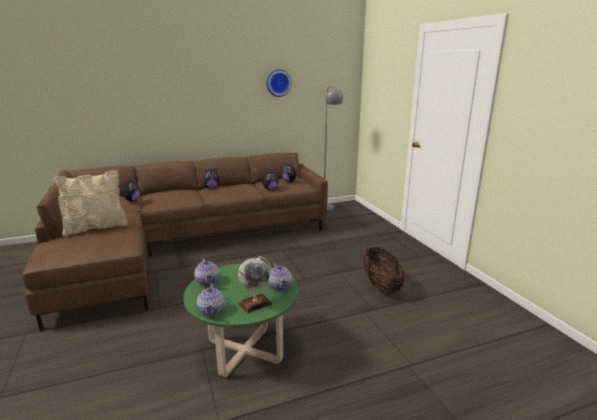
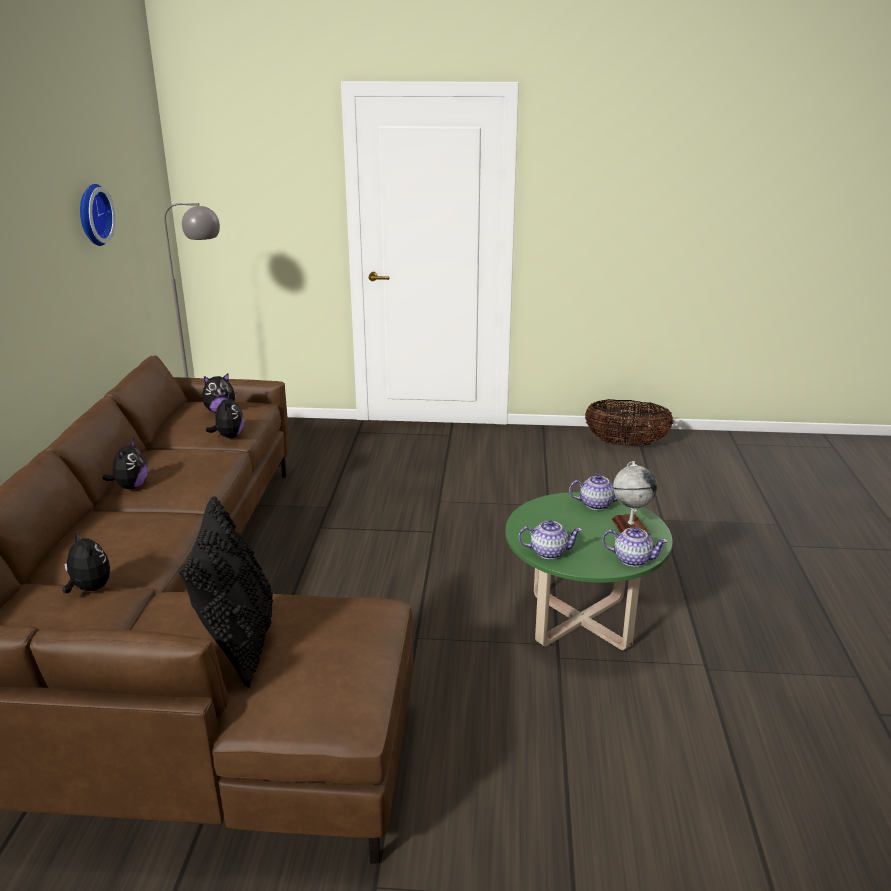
camera: 65 degrees left, 5 degrees up
(96, 228) = (239, 641): beige pillow -> black pillow
(381, 286) = (500, 484): basket -> basket (626, 444)

